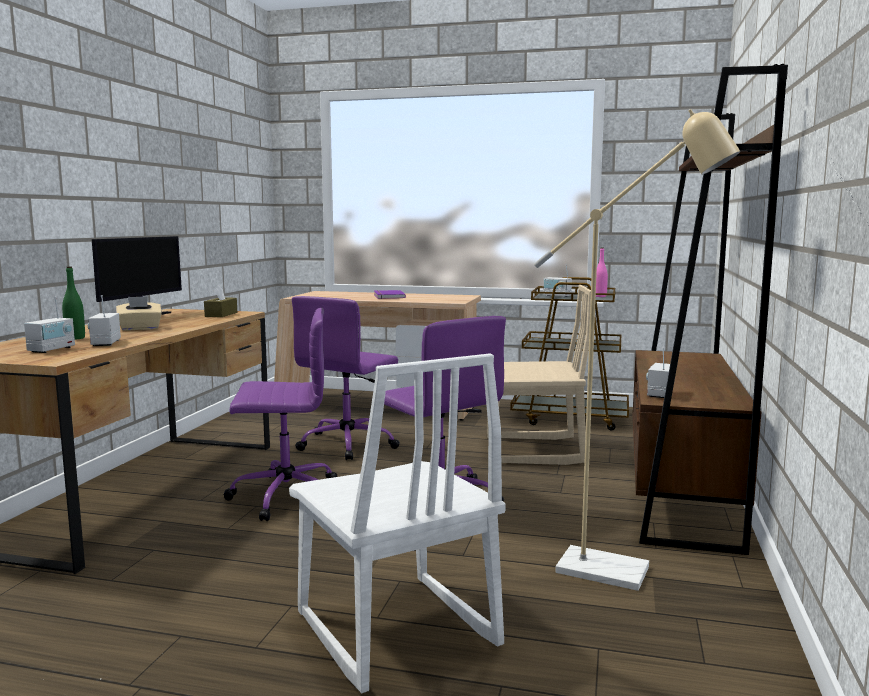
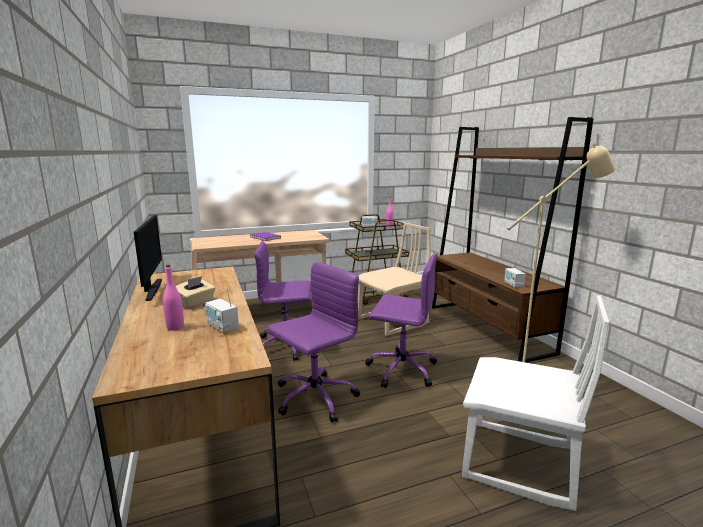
camera: 35 degrees left, 5 degrees up
(52, 349) = (201, 347): radio -> none
(75, 338) = (175, 327): green bottle -> pink bottle
(221, 314) = (210, 275): brown tissue box -> none
(348, 444) = (288, 345): purple office chair -> purple office chair turned 90 degrees clockwise

